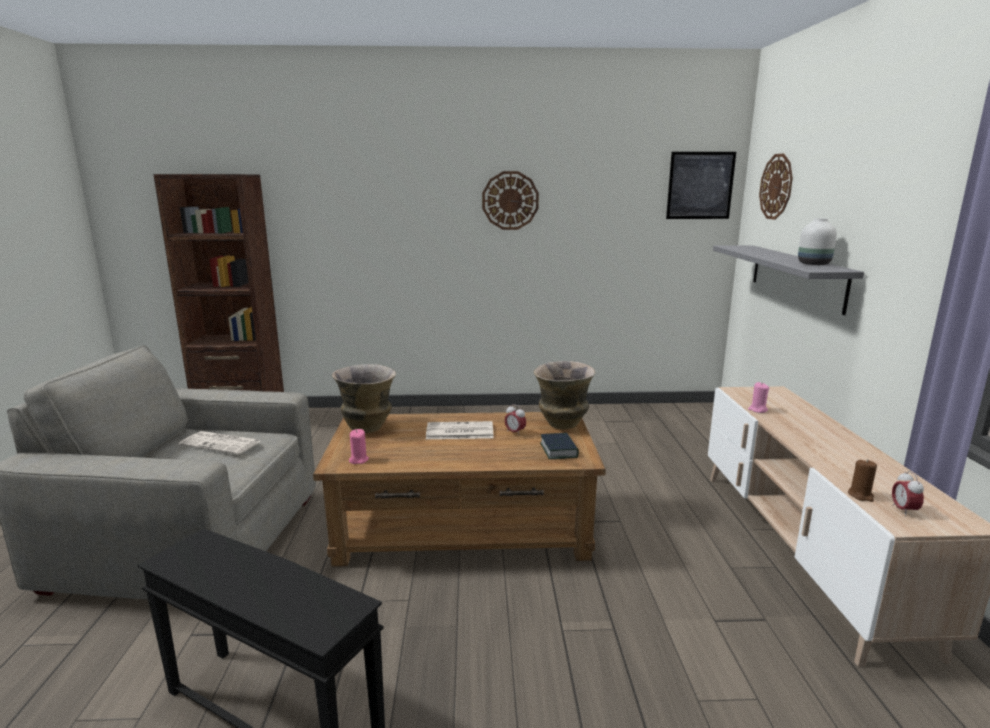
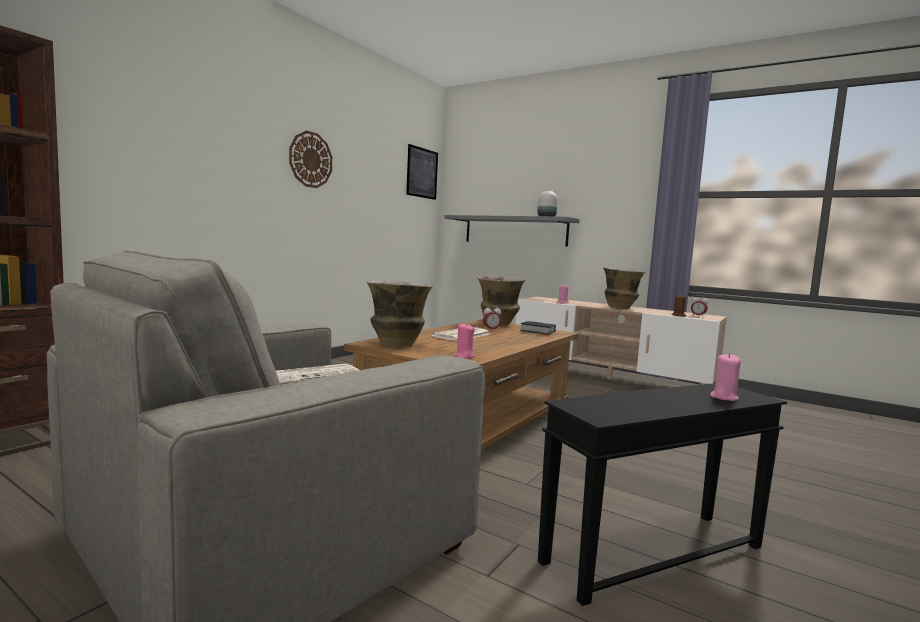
camera: 55 degrees left, 10 degrees down
(298, 610) = (723, 397): none -> pink candle
(776, 186) = (482, 176): wall clock -> none
(820, 446) = (620, 308): none -> vase

